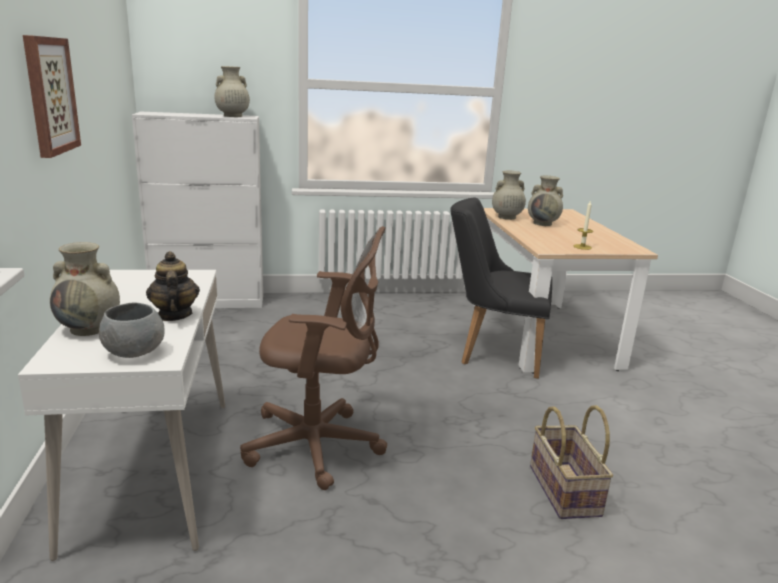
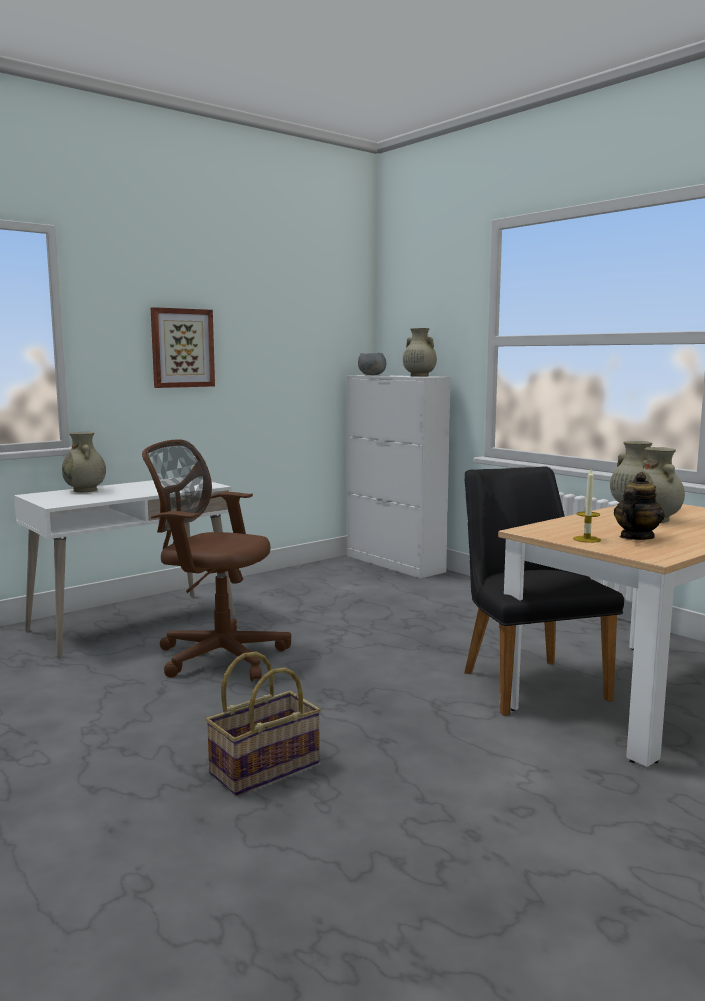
camera: 60 degrees right, 10 degrees down
(133, 352) = (60, 500): grey bowl -> grey bowl (371, 375)
(174, 315) = (127, 495): teapot -> teapot (636, 537)
(319, 446) = (217, 656): brown office chair -> brown office chair turned 135 degrees clockwise

